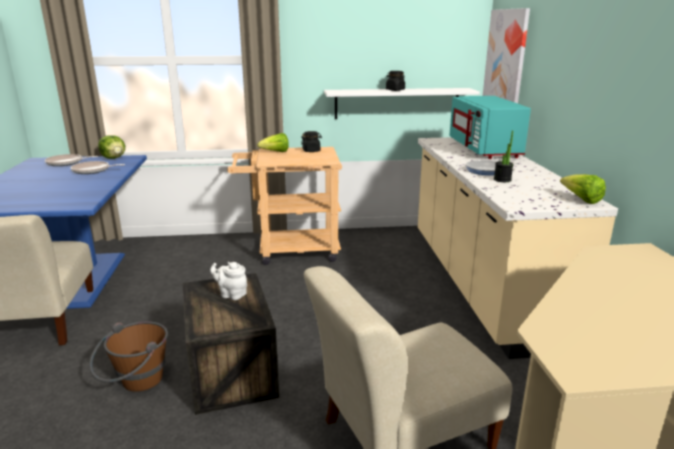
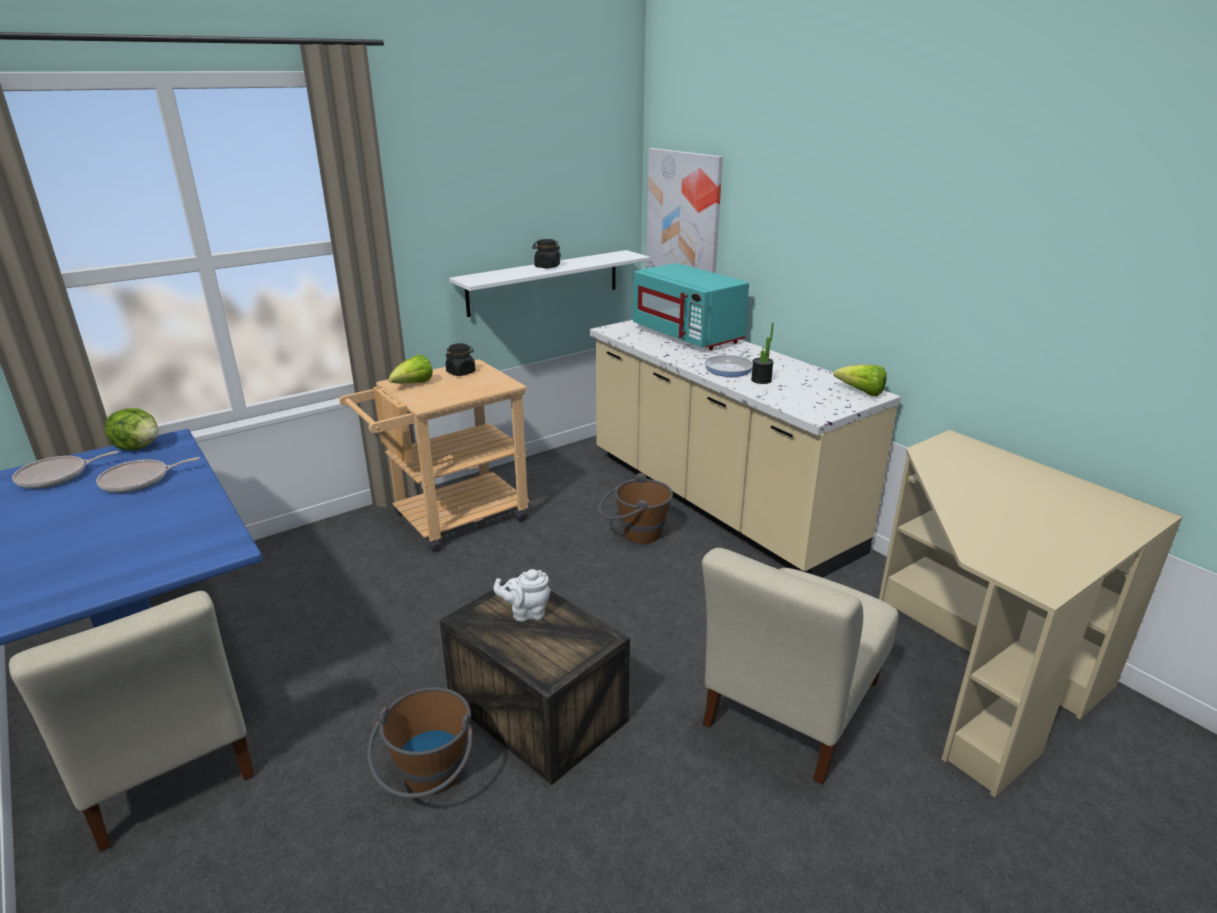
camera: 30 degrees left, 5 degrees up
(398, 288) = (634, 534): none -> brown bucket

